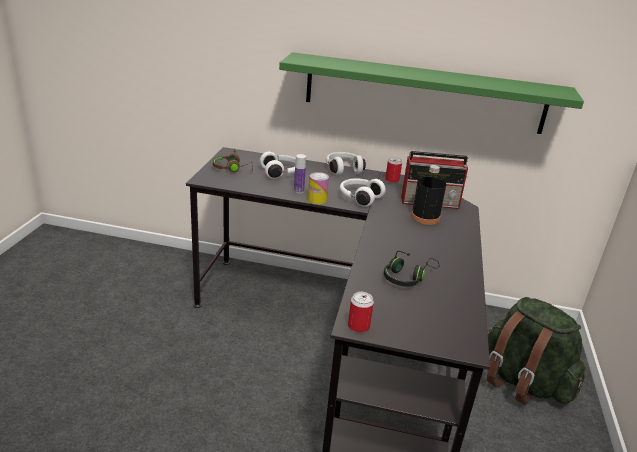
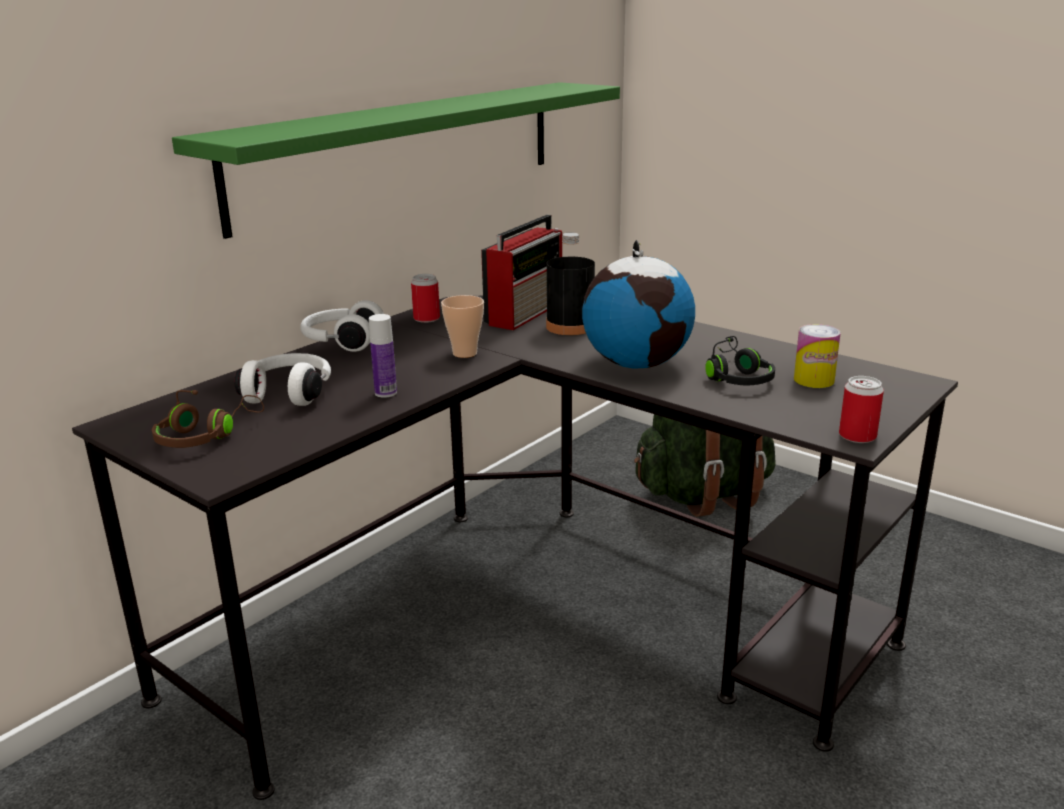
camera: 60 degrees left, 5 degrees down
(317, 199) = (436, 385): can -> can (814, 380)
(359, 198) = (464, 353): white headphones -> cup
(393, 244) = (637, 364): none -> globe

